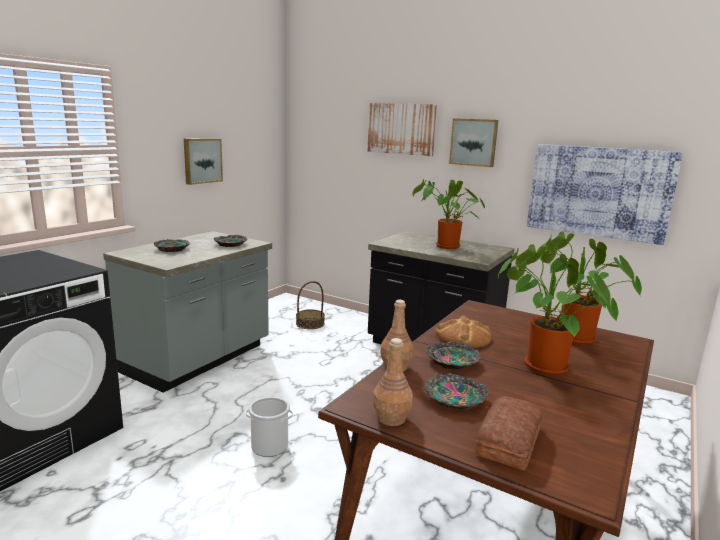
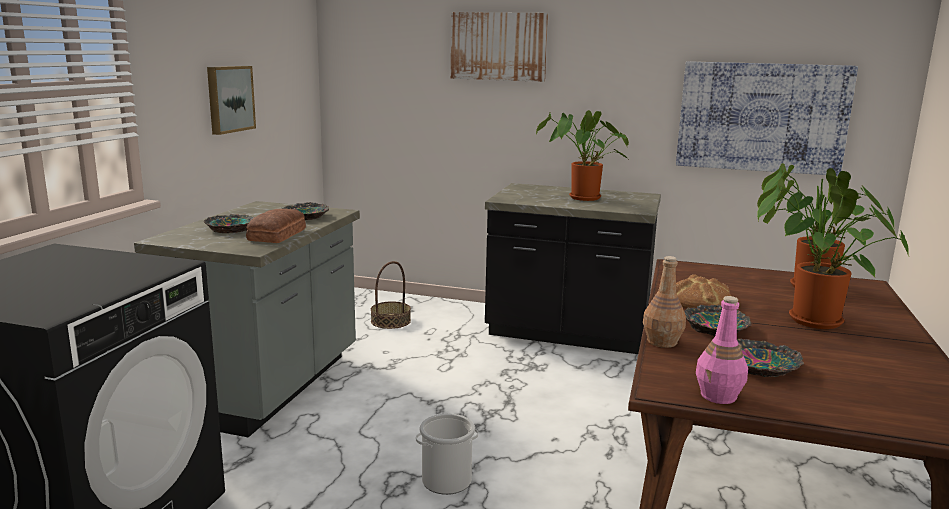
camera: 15 degrees left, 0 degrees up
(392, 418) = (719, 396): brown bottle -> pink bottle
(474, 142) = (600, 61): picture -> none
(510, 440) = (859, 399): bread -> bread (279, 234)

